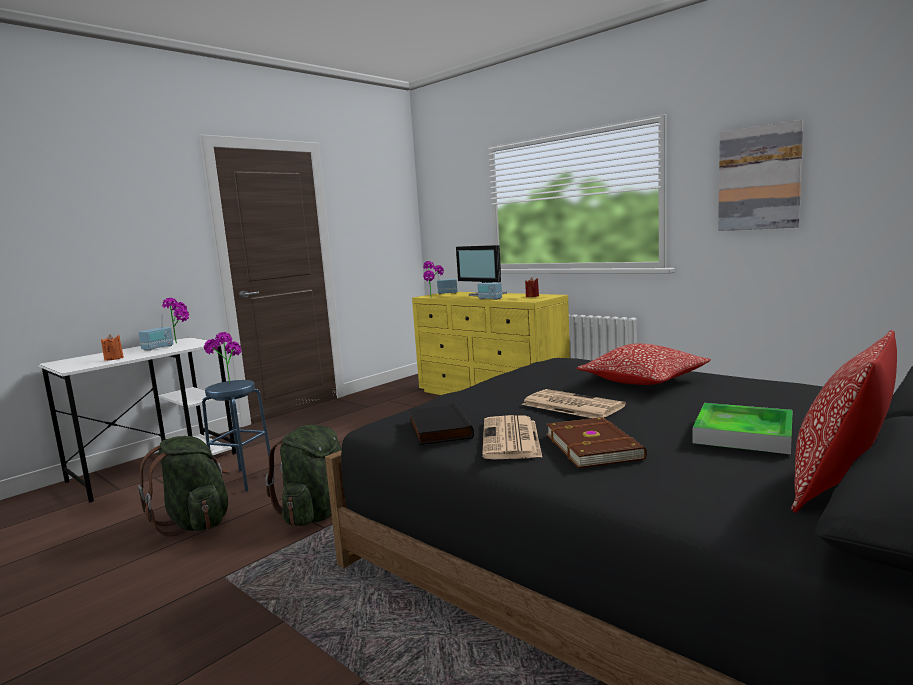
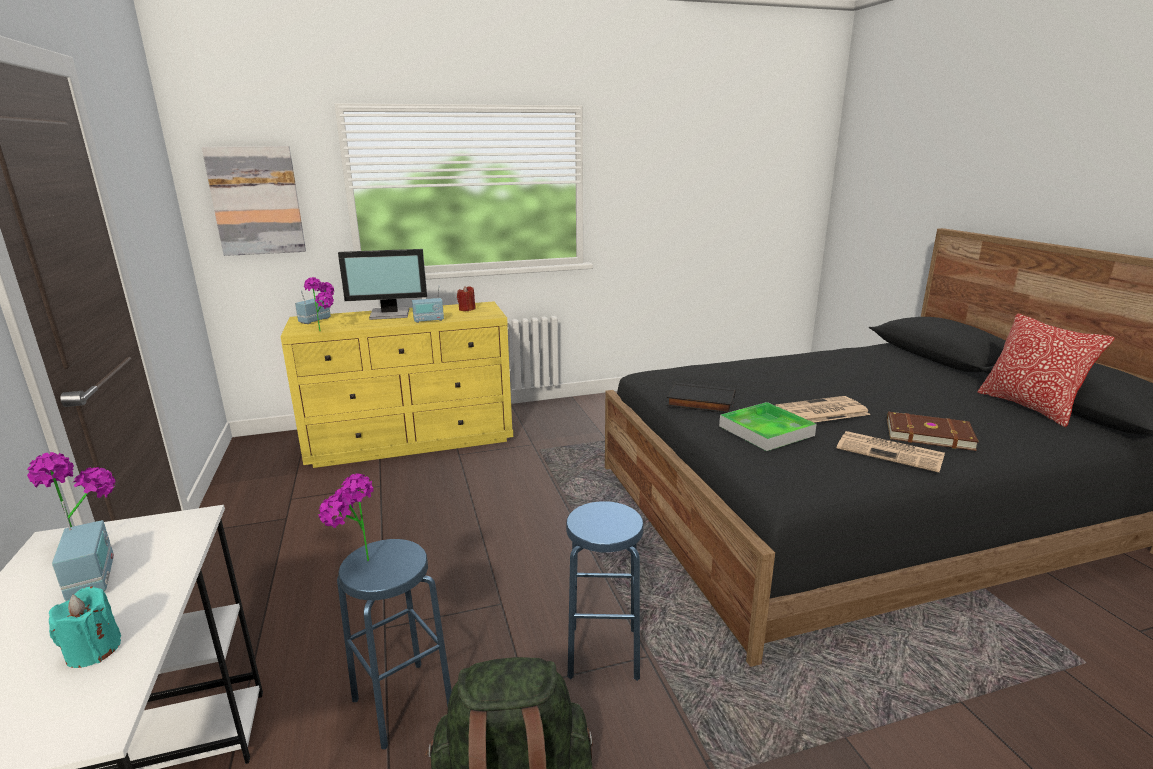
camera: 60 degrees left, 10 degrees up
(114, 359) = (93, 651): orange candle -> turquoise candle
(317, 513) = (603, 652): green backpack -> blue stool
(437, 429) = (837, 471): black book -> black book (700, 403)
(643, 381) = (777, 376): pillow -> none
(743, 434) = (930, 394): tray -> tray (766, 431)
(759, 178) = (663, 180): picture -> picture (256, 201)

